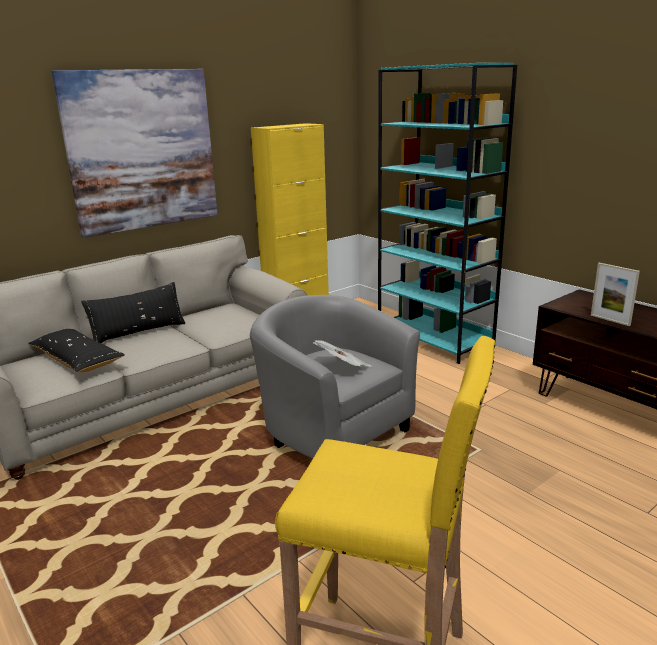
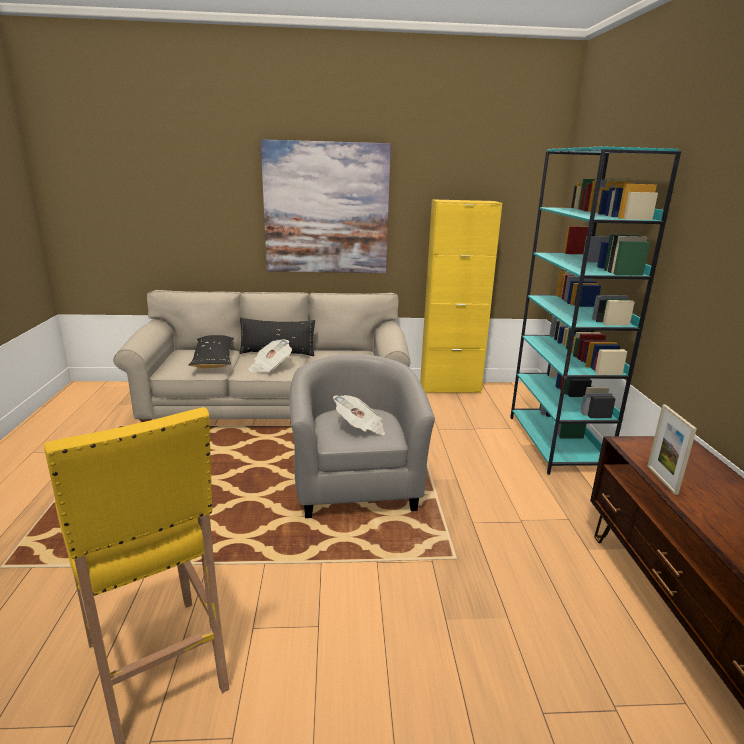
camera: 35 degrees right, 0 degrees up
(157, 348) = (270, 367): none -> newspaper

